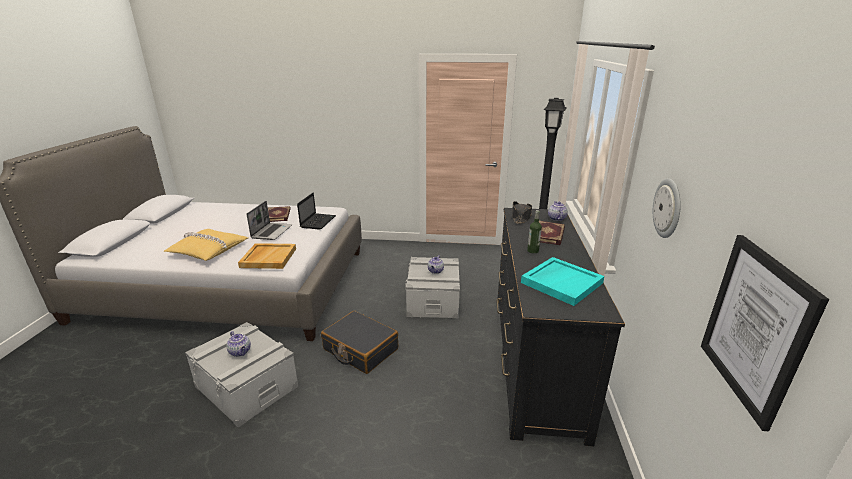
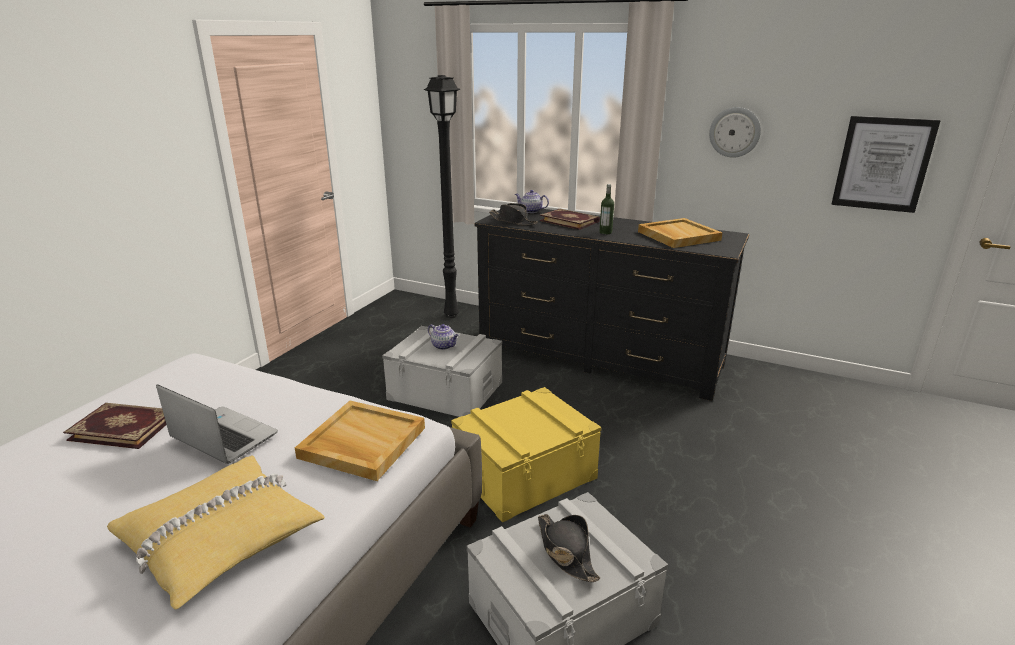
camera: 70 degrees left, 0 degrees up
(240, 352) = (565, 552): teapot -> black hat
(318, 221) = (236, 381): laptop -> none
(360, 349) = (524, 473): black suitcase -> yellow storage box
(561, 282) = (677, 236): turquoise tray -> beige tray

